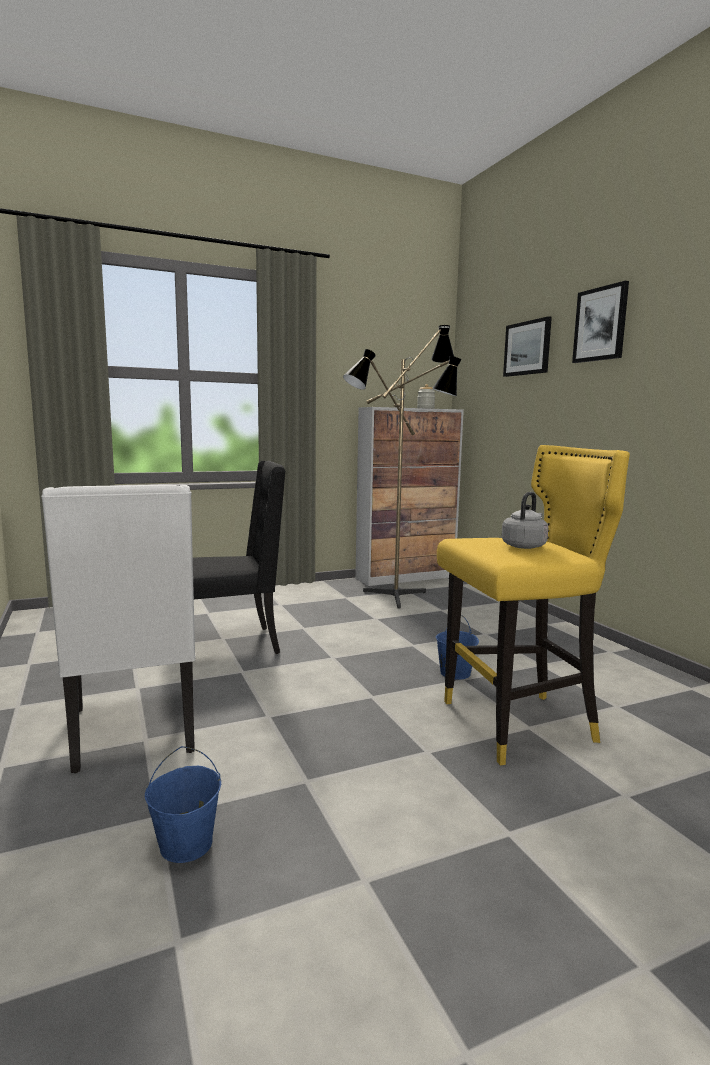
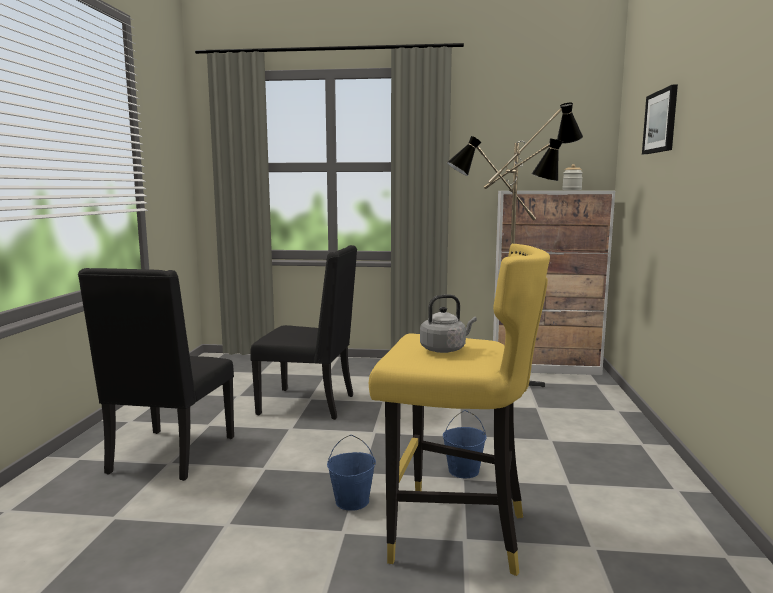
camera: 30 degrees right, 0 degrees up
(135, 731) = (170, 456): white chair -> black chair
(186, 844) = (106, 540): blue bucket -> blue bucket (352, 501)
(600, 324) = (709, 92): picture -> none

